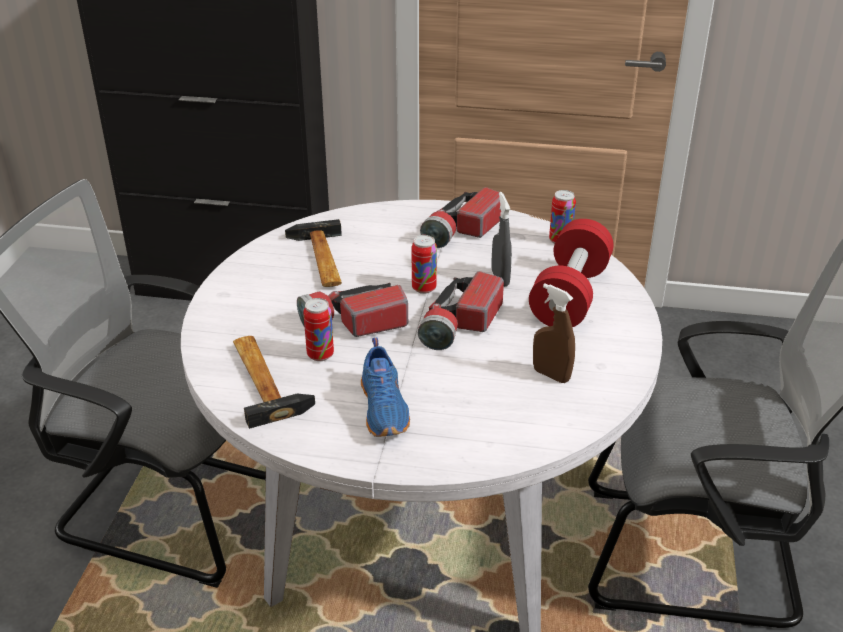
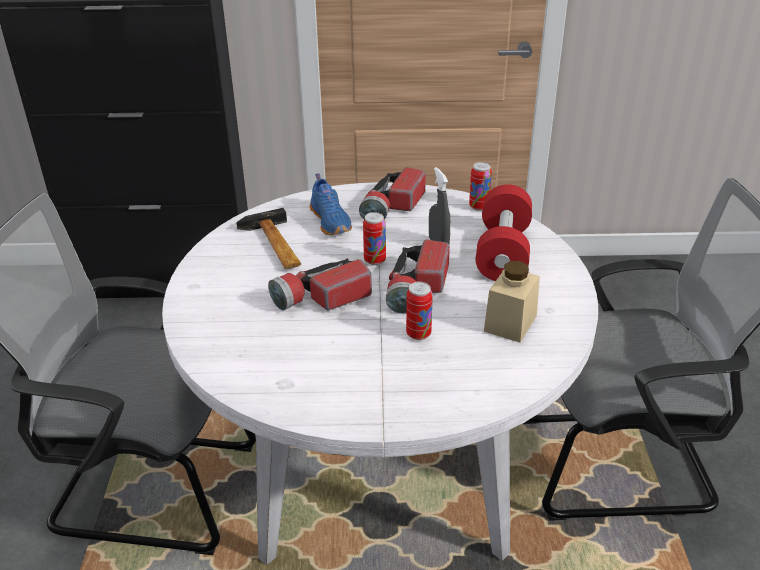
camera: 10 degrees left, 0 degrees up
(264, 380) = (255, 360): hammer -> none
(320, 355) = (300, 330): can -> can (418, 334)
(385, 408) = (374, 372): blue shoe -> blue shoe (331, 221)
(551, 375) = (510, 323): brown spray bottle -> beige jar

